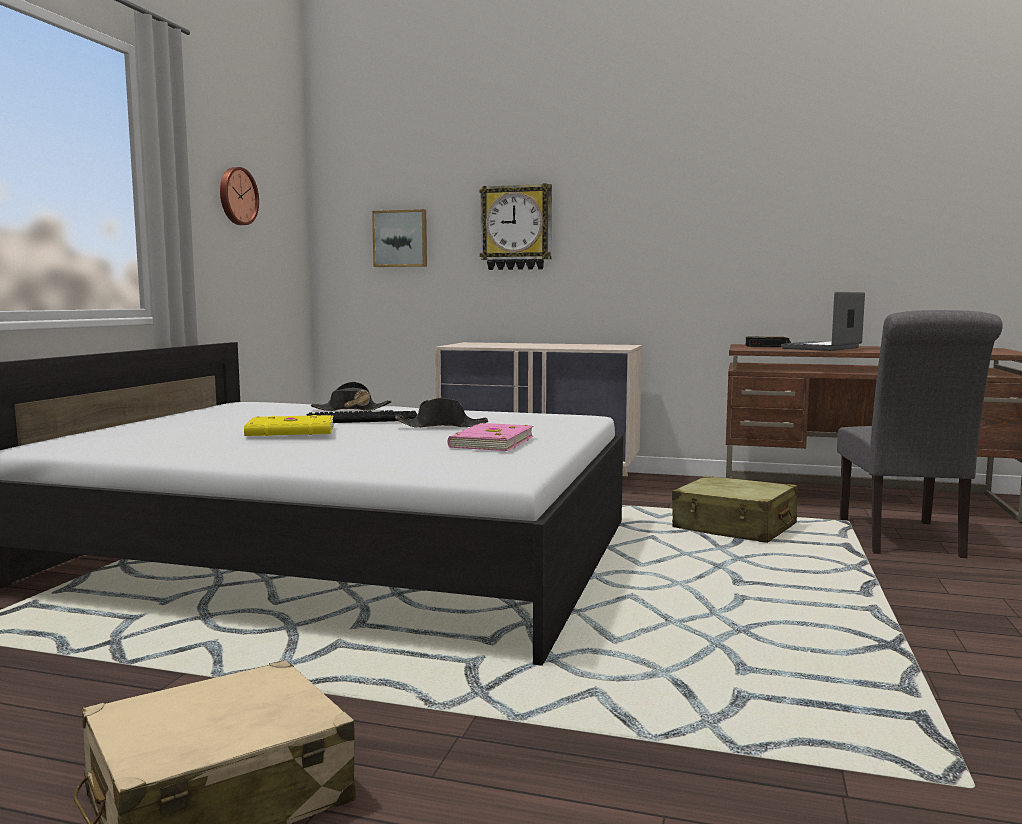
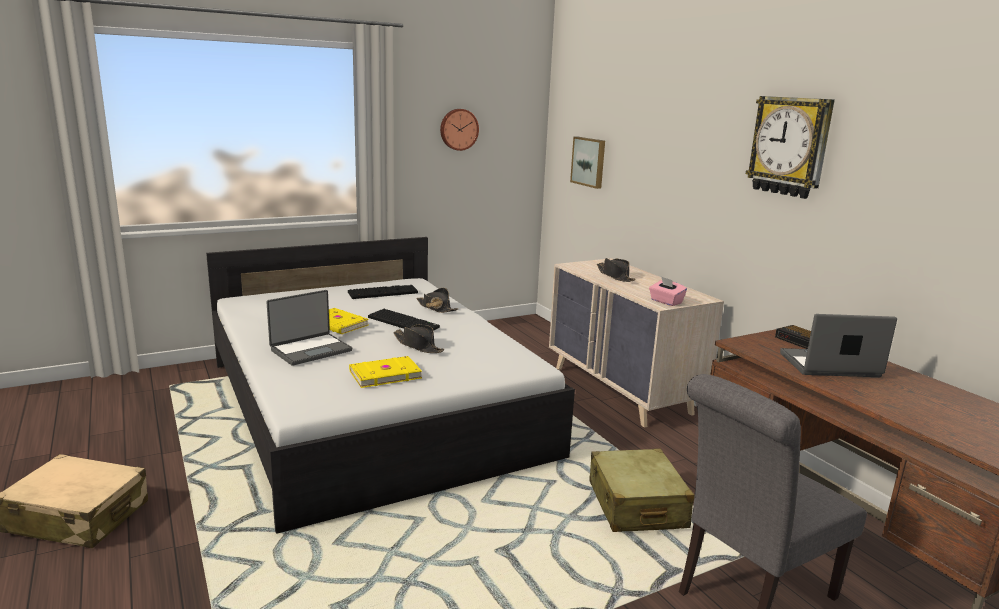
camera: 45 degrees right, 10 degrees up
(243, 412) = (383, 292): none -> keyboard
(339, 448) = (310, 350): none -> laptop
(490, 442) = (384, 374): pink book -> yellow book
(516, 228) = (656, 167): wall clock -> wall clock (789, 146)
(516, 345) = (615, 276): none -> black hat
(613, 347) = (666, 302): none -> pink tissue box

